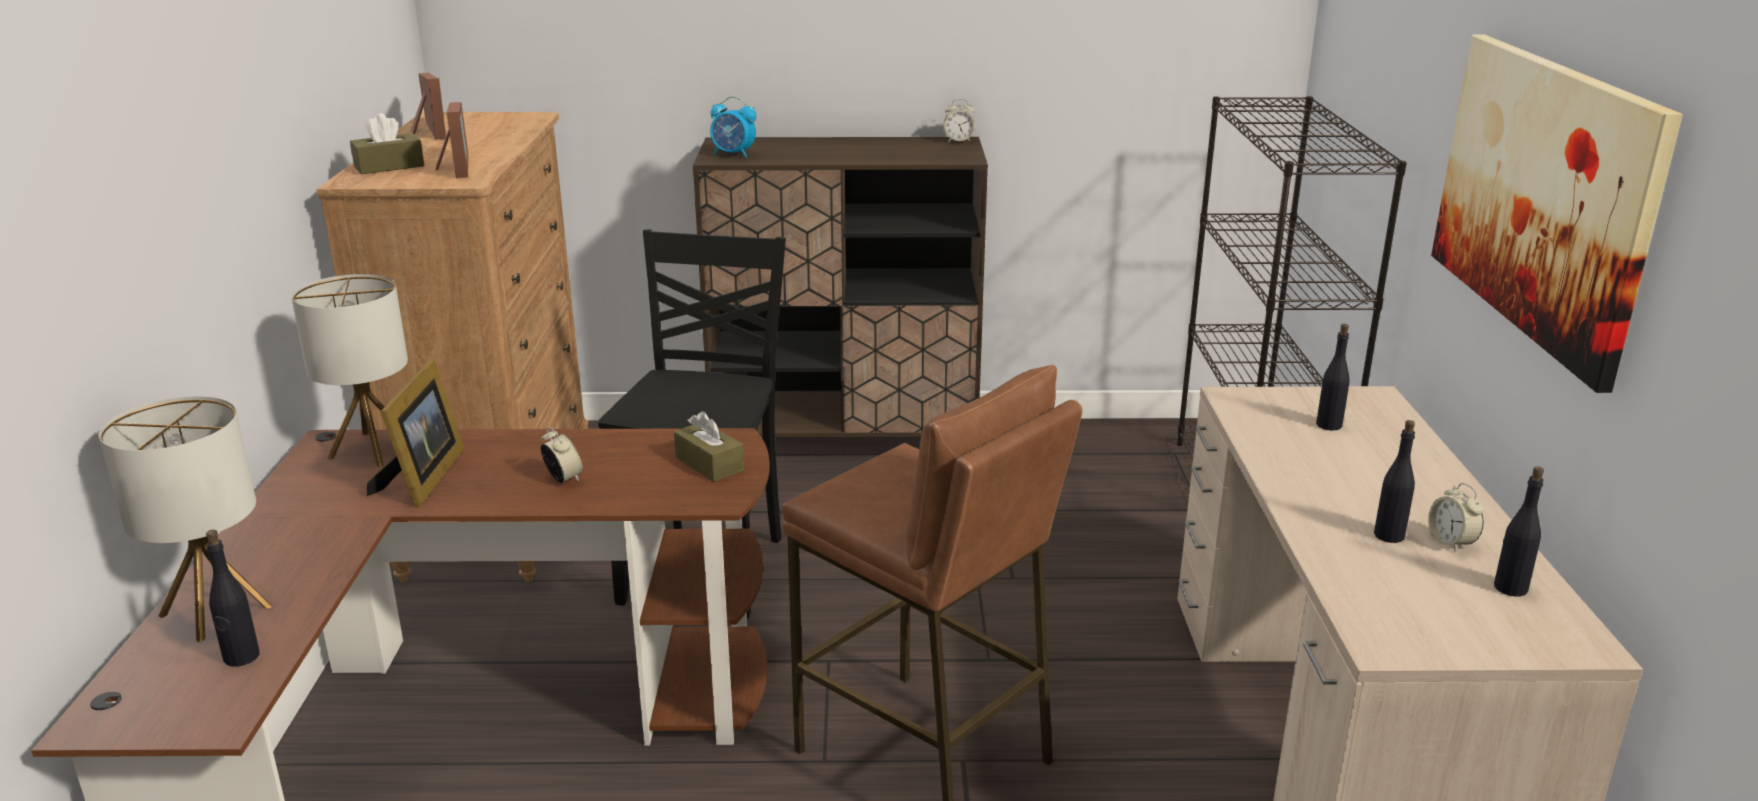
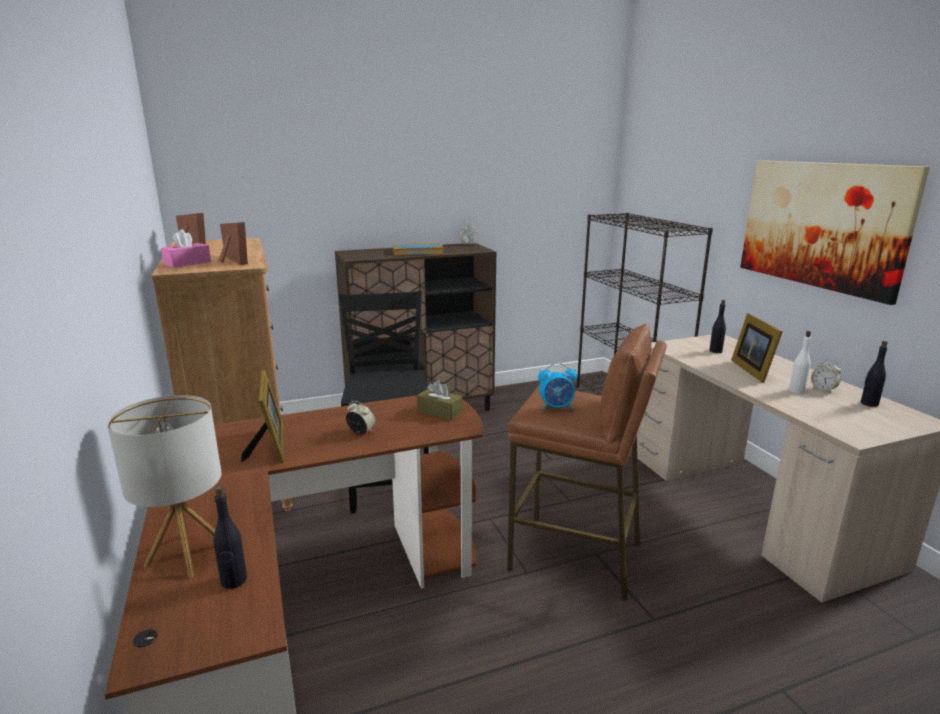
camera: 20 degrees left, 5 degrees down
(373, 449) = (221, 435): table lamp -> none
(389, 166) = (187, 263): brown tissue box -> pink tissue box
(733, 155) = (361, 256): alarm clock -> alarm clock (556, 407)
(842, 153) = (418, 252): none -> book
(1356, 478) = (753, 370): none -> picture frame
(1389, 535) = (796, 391): black bottle -> white bottle

